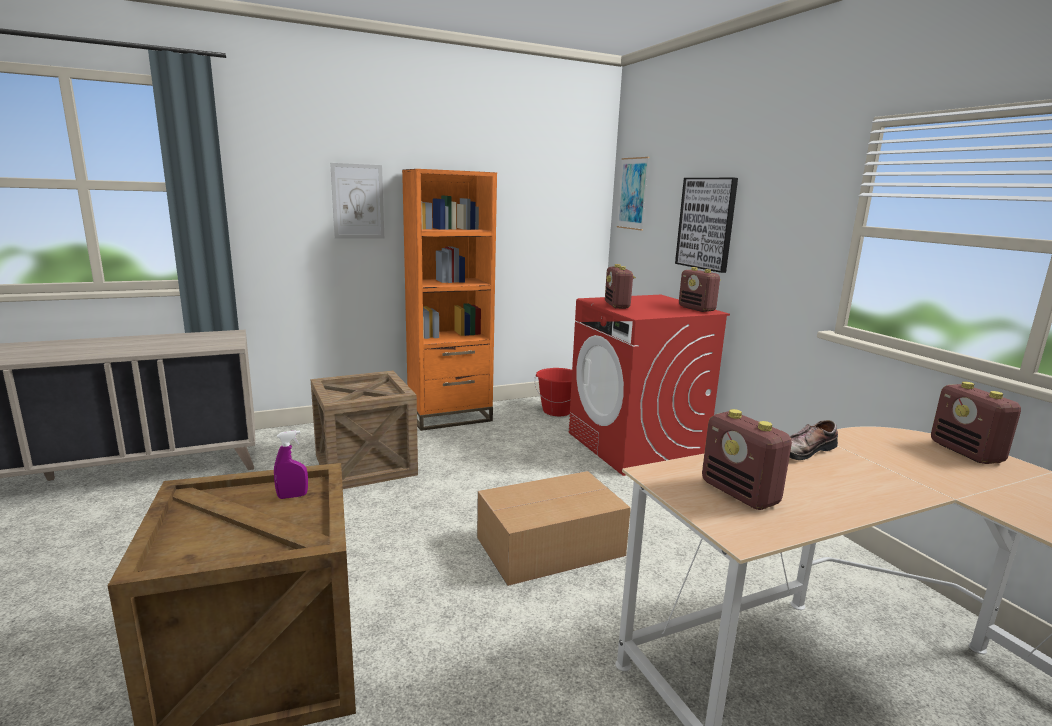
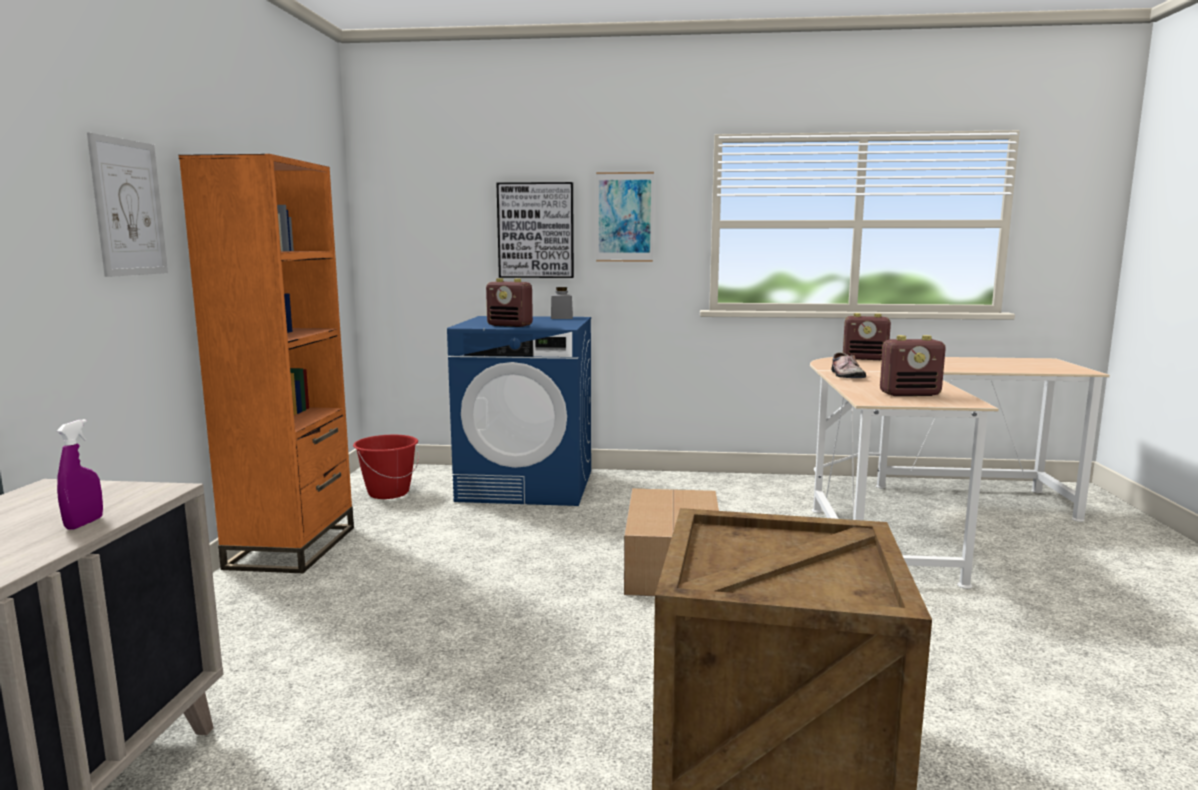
camera: 60 degrees left, 5 degrees down
(292, 496) = (737, 541): purple spray bottle -> purple spray bottle (84, 523)
(365, 465) = (353, 628): crate -> none
(633, 193) = (396, 202): picture -> picture (624, 217)
(636, 446) = (527, 485): red washing machine -> blue washing machine
(697, 309) = (561, 318): radio -> grey jar

